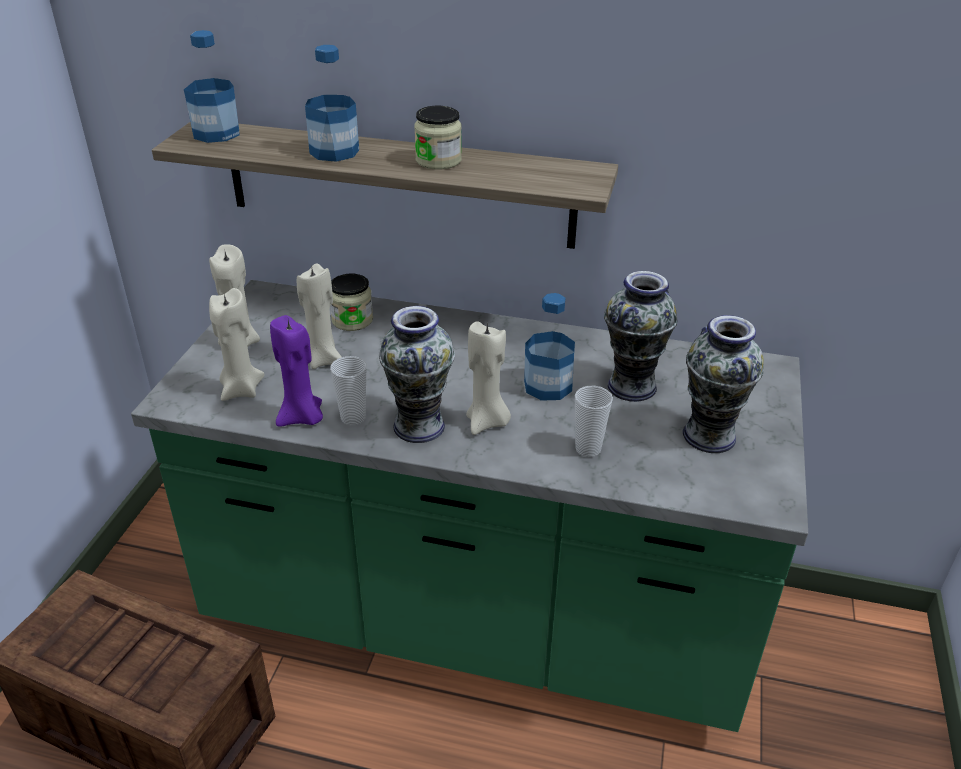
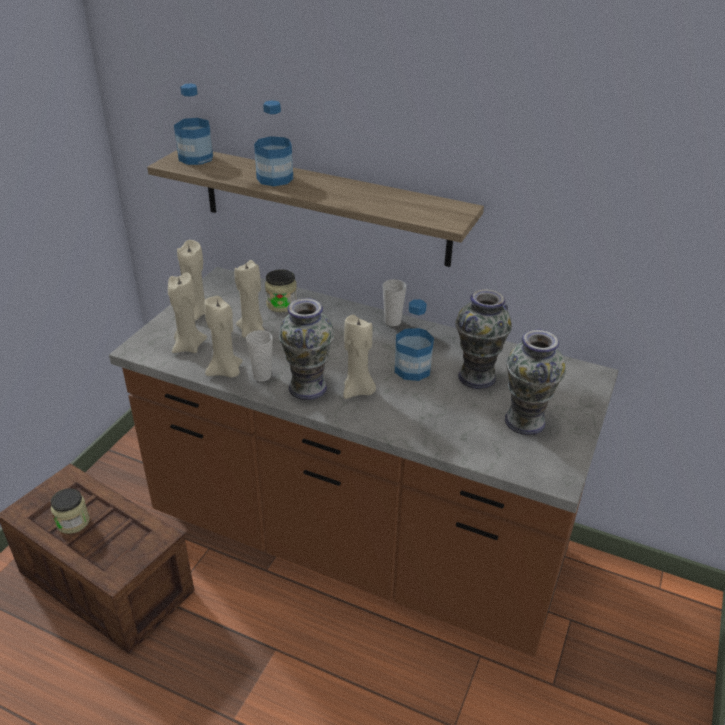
camera: 10 degrees right, 0 degrees up
(302, 418) = (226, 372): purple candle -> beige candle
(438, 160) = (348, 192): jar -> jar (73, 522)
(477, 616) = (358, 540): green counter -> brown counter
(588, 449) = (428, 419): cup -> cup (392, 322)

